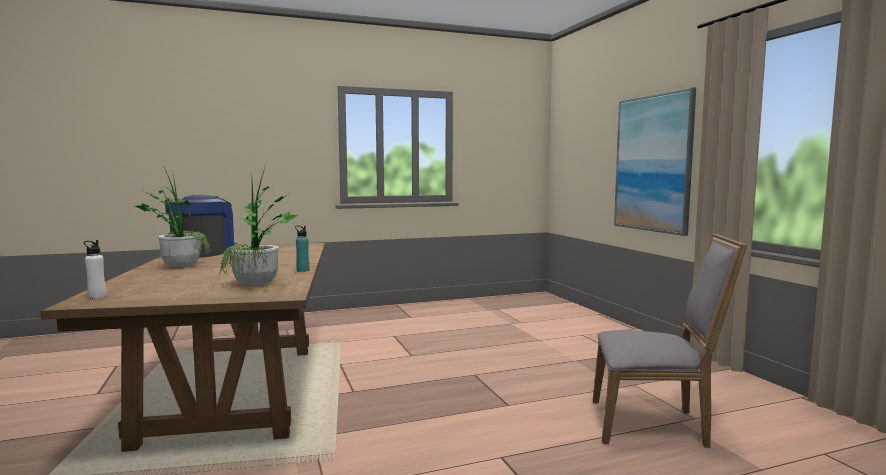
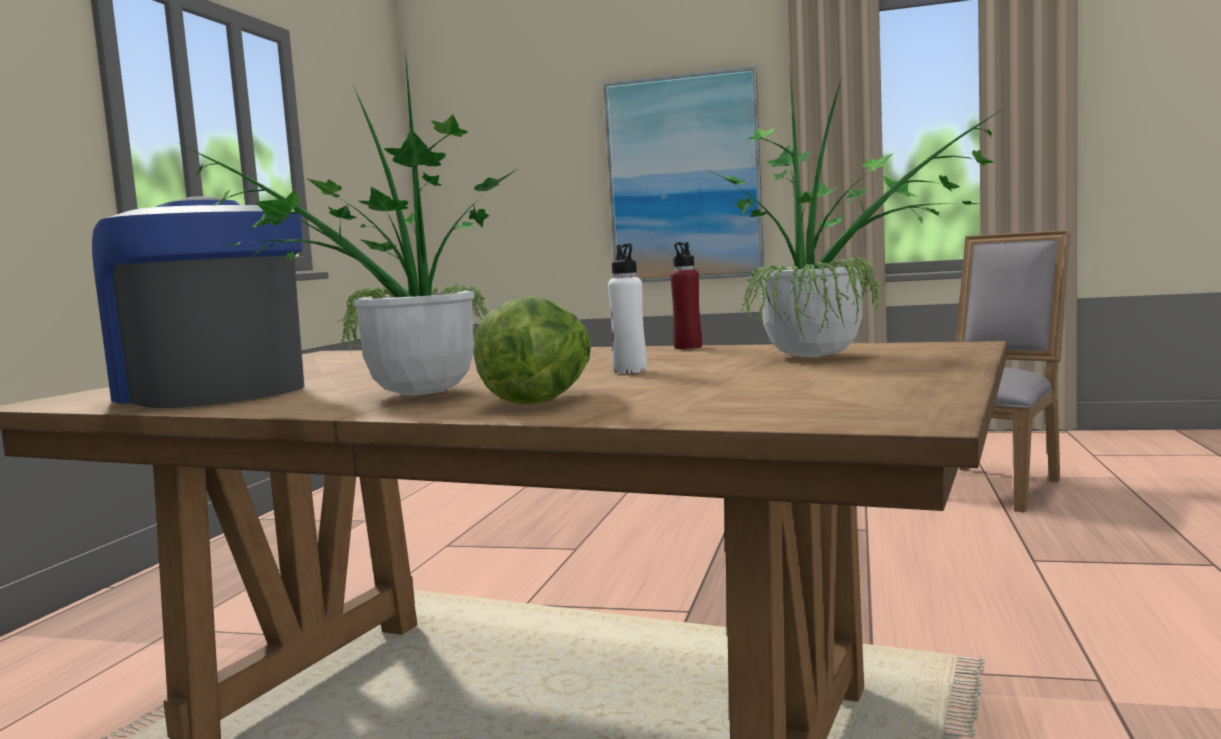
camera: 55 degrees left, 0 degrees up
(97, 297) = (820, 414): white bottle -> white bottle (630, 371)
(156, 275) = (540, 400): none -> lettuce
(303, 270) = (687, 347): turquoise bottle -> red bottle

